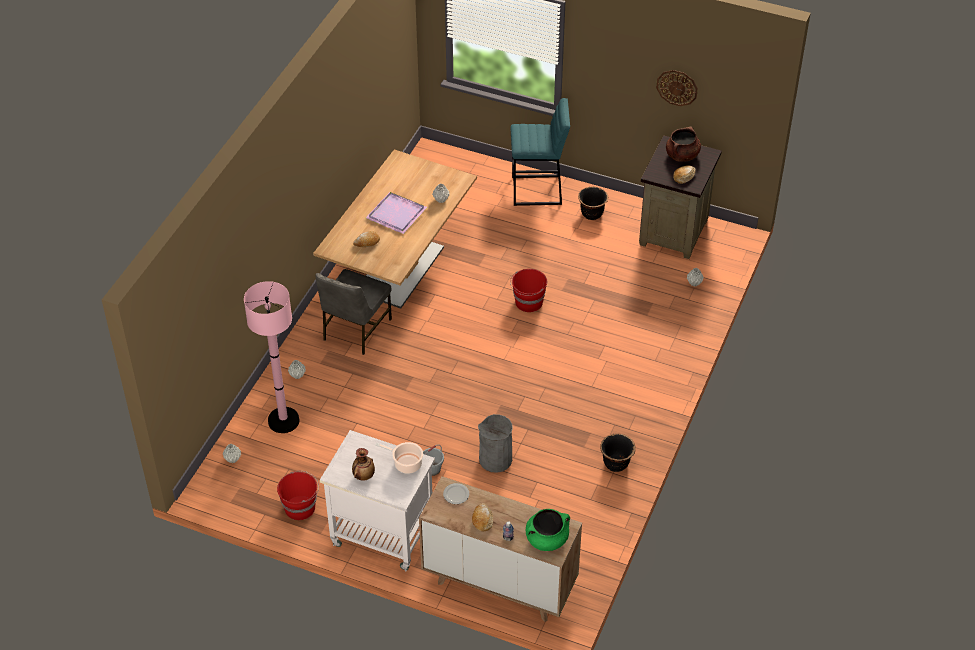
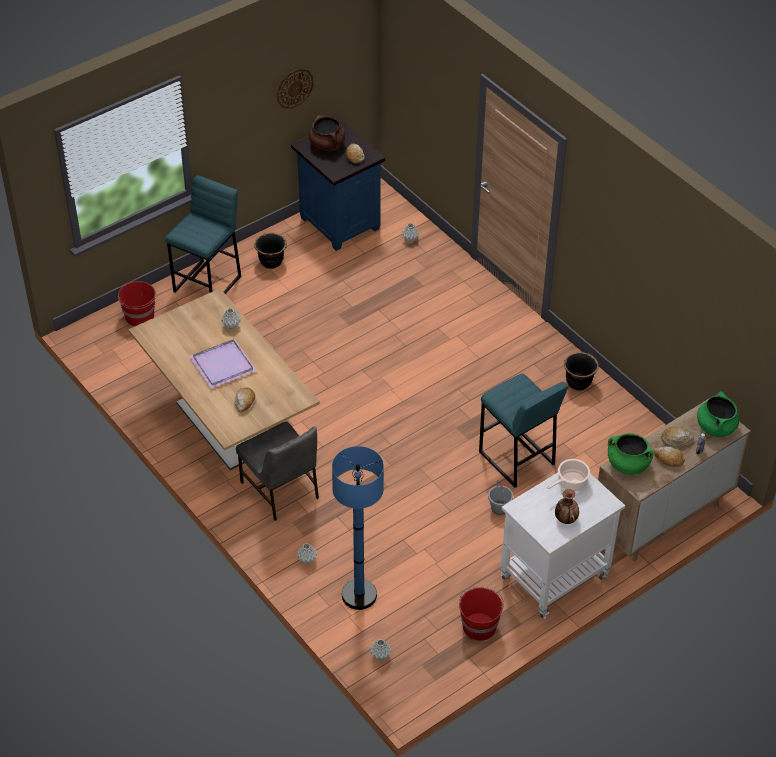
camera: 60 degrees left, 0 degrees up
(283, 421) = (359, 595): pink floor lamp -> blue floor lamp
(455, 494) = (628, 465): plate -> green cooking pot
(495, 459) = (518, 459): grey trash can -> turquoise stool
(510, 516) = (676, 439): none -> bread
(528, 302) = (346, 353): red bucket -> red bucket (140, 316)
(674, 232) = (339, 222): beige cabinet -> blue cabinet

